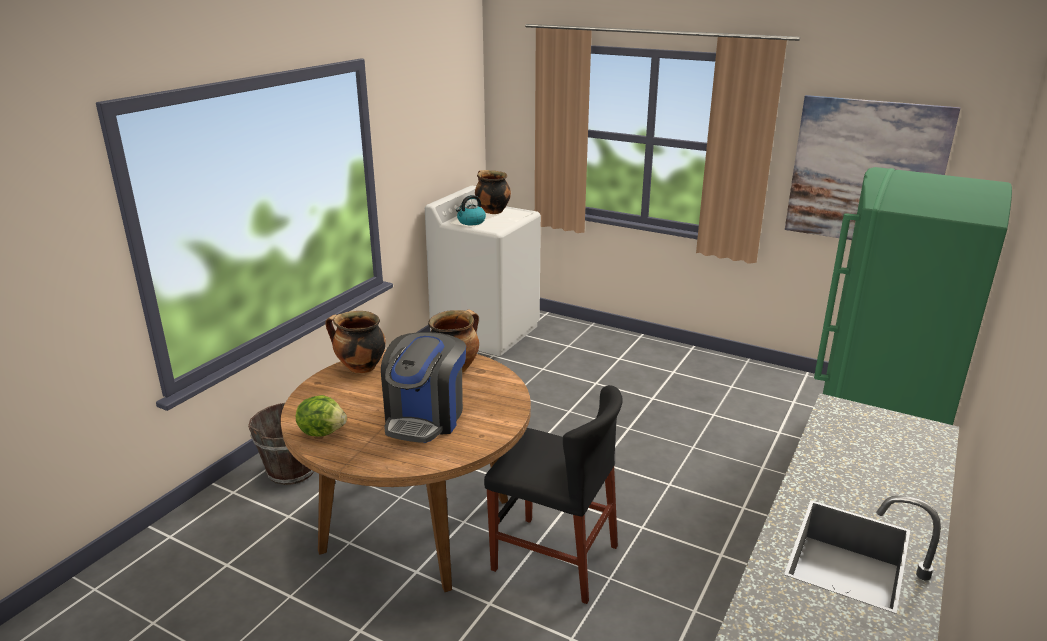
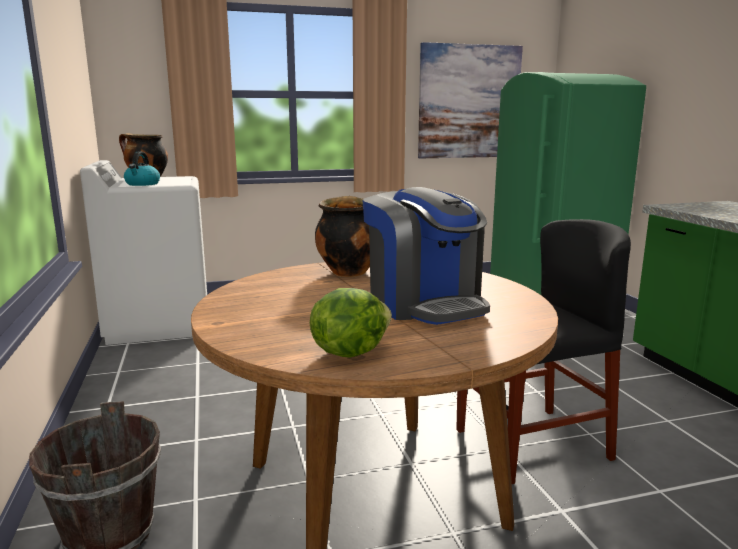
camera: 45 degrees left, 10 degrees down
(360, 368) = (242, 298): cooking pot -> none

